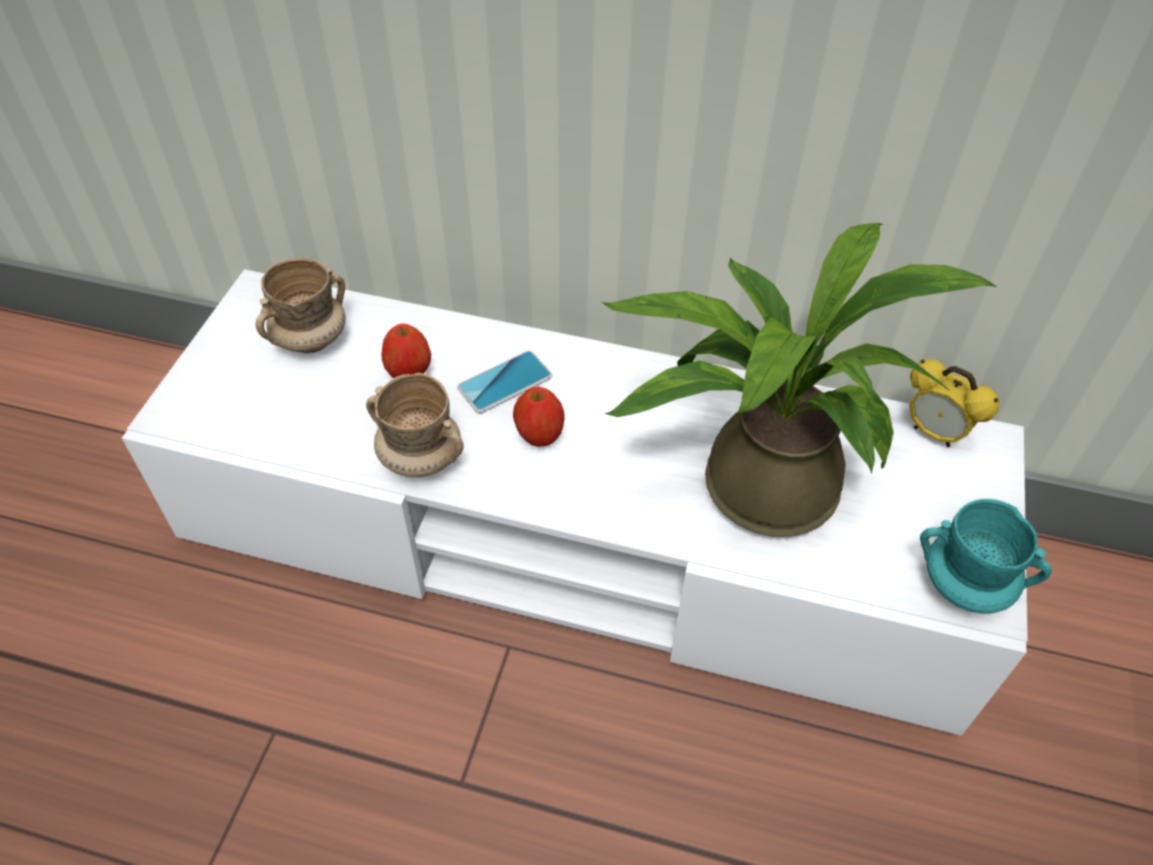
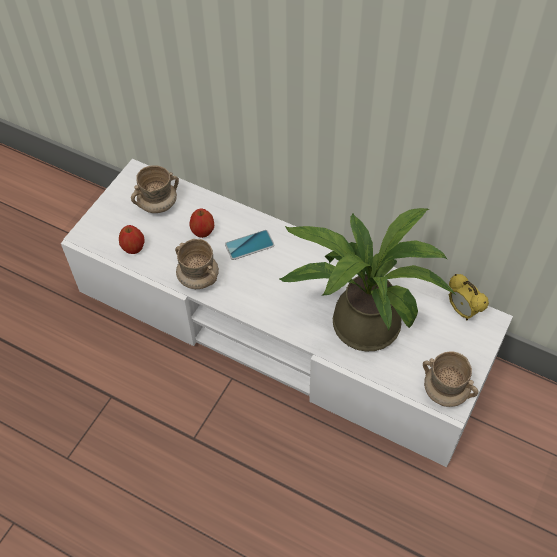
camera: 15 degrees right, 5 degrees up
(539, 435) = (259, 277): apple -> apple (133, 248)
(965, 585) = (445, 391): turquoise mug -> beige mug

